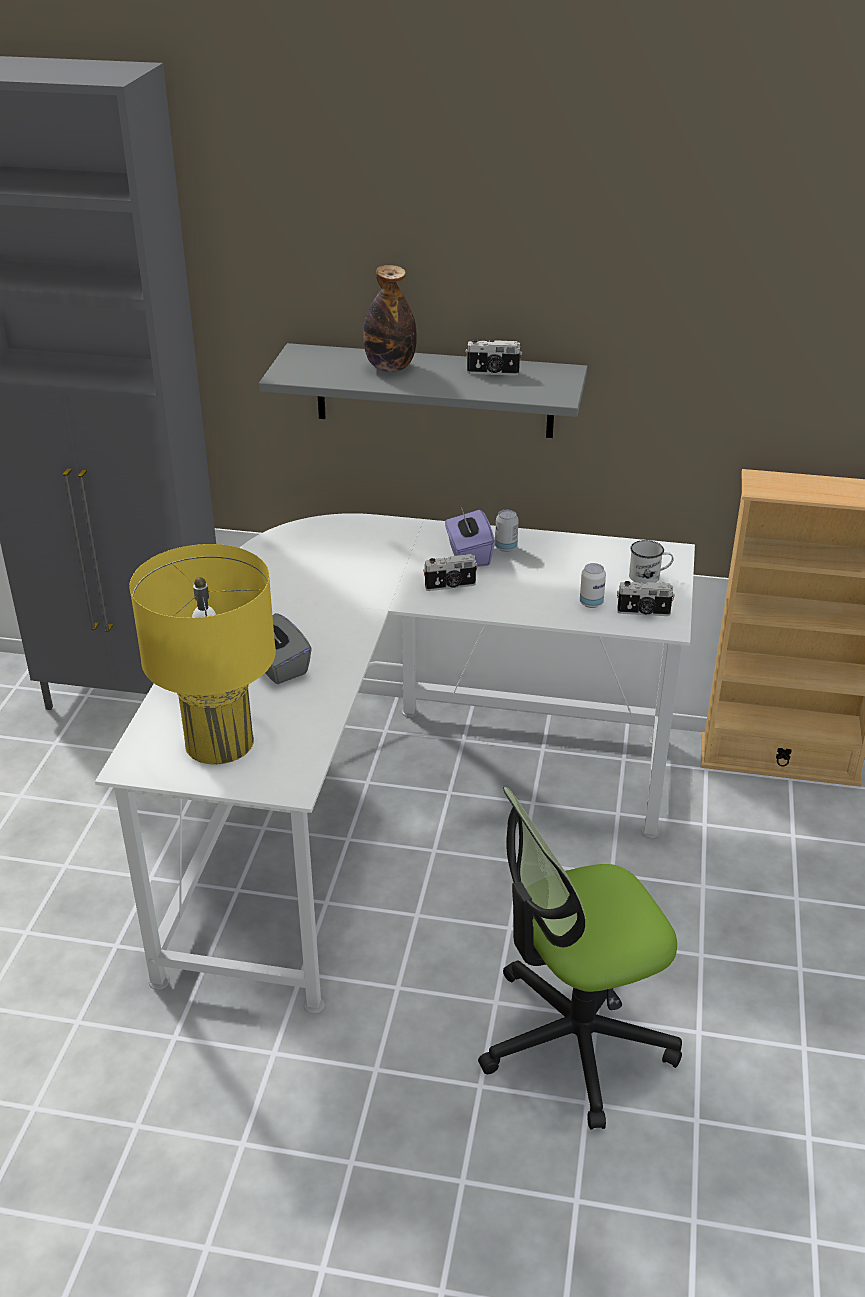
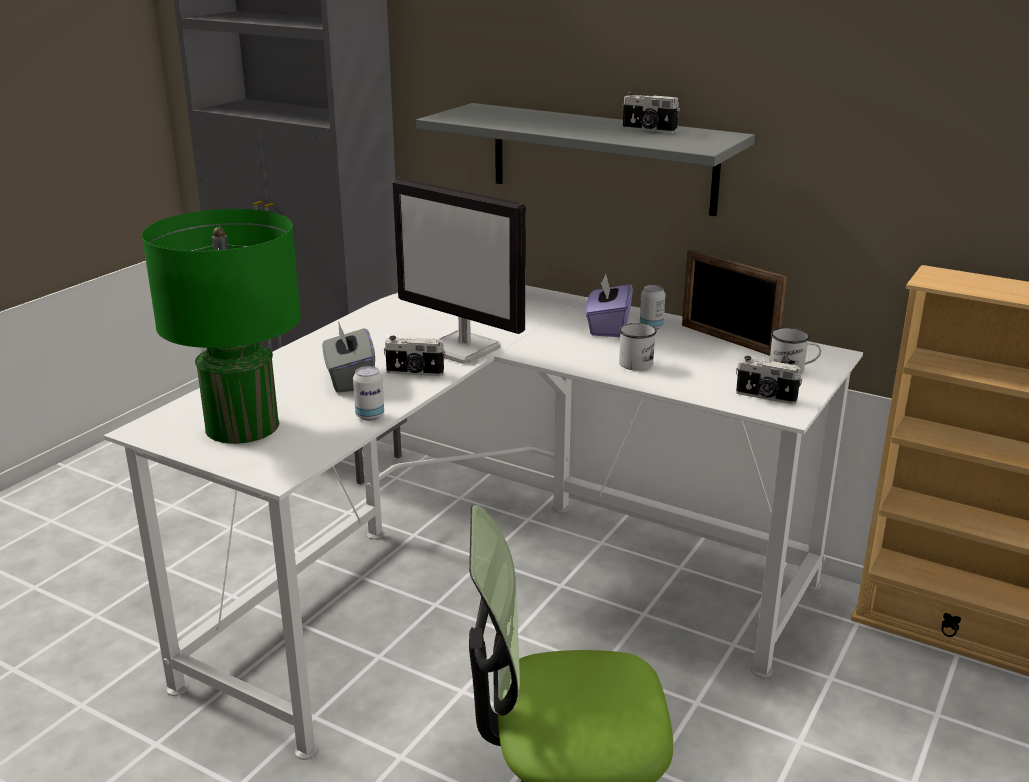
camera: 20 degrees right, 10 degrees down
(219, 742) = (242, 426): yellow table lamp -> green table lamp
(357, 608) = (464, 349): none -> monitor
(390, 367) = (550, 120): bottle -> none
(450, 586) = (571, 347): camera -> camera (414, 373)
(518, 592) = (638, 362): none -> white mug
(579, 552) = (727, 340): none -> picture frame
(591, 603) = (711, 381): can -> can (370, 416)

